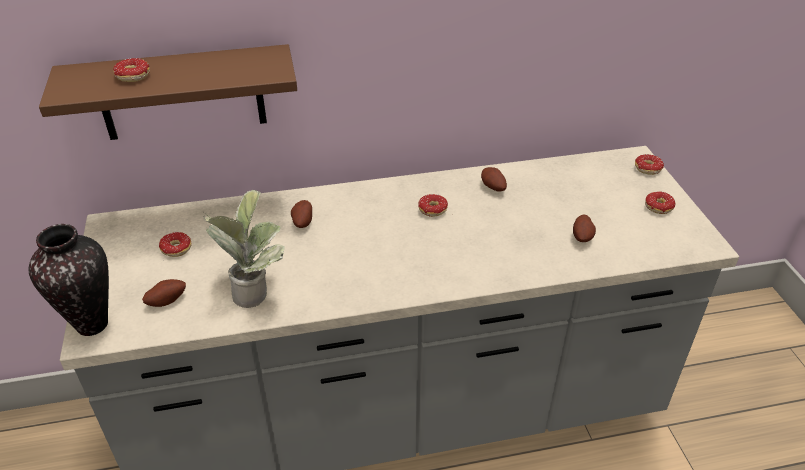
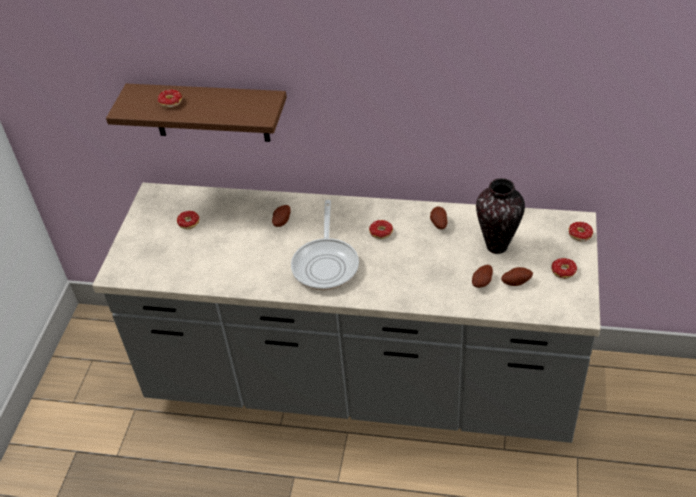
camera: 25 degrees right, 5 degrees up
(93, 325) = (119, 266): vase -> vase (497, 246)
(166, 300) = (168, 260): potato -> potato (516, 281)
(255, 290) = (226, 267): potted plant -> none
(386, 257) = (326, 264): none -> frying pan

